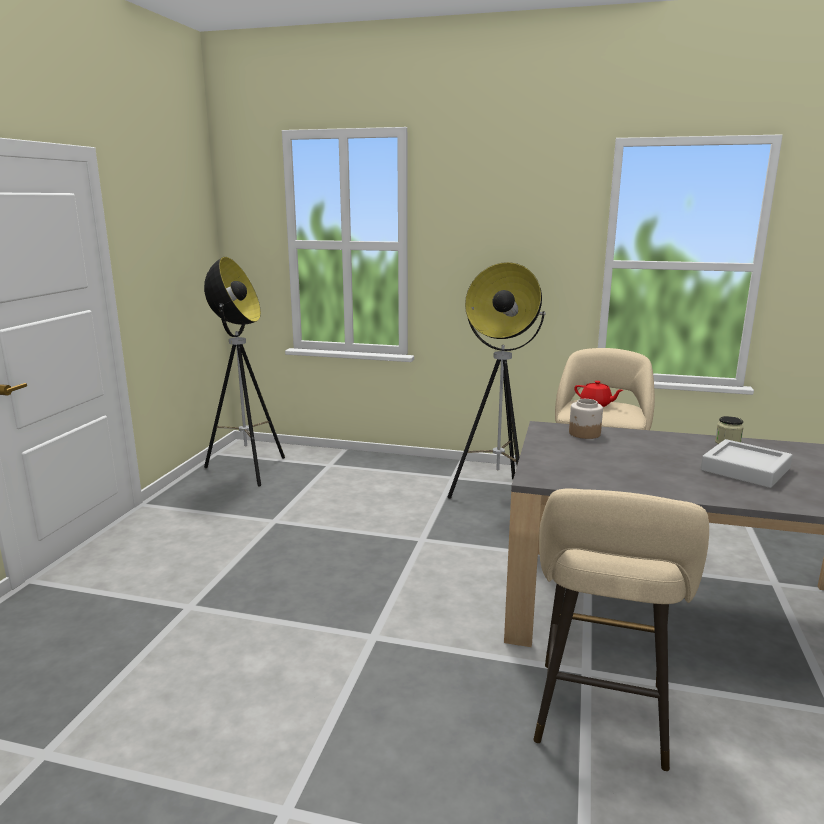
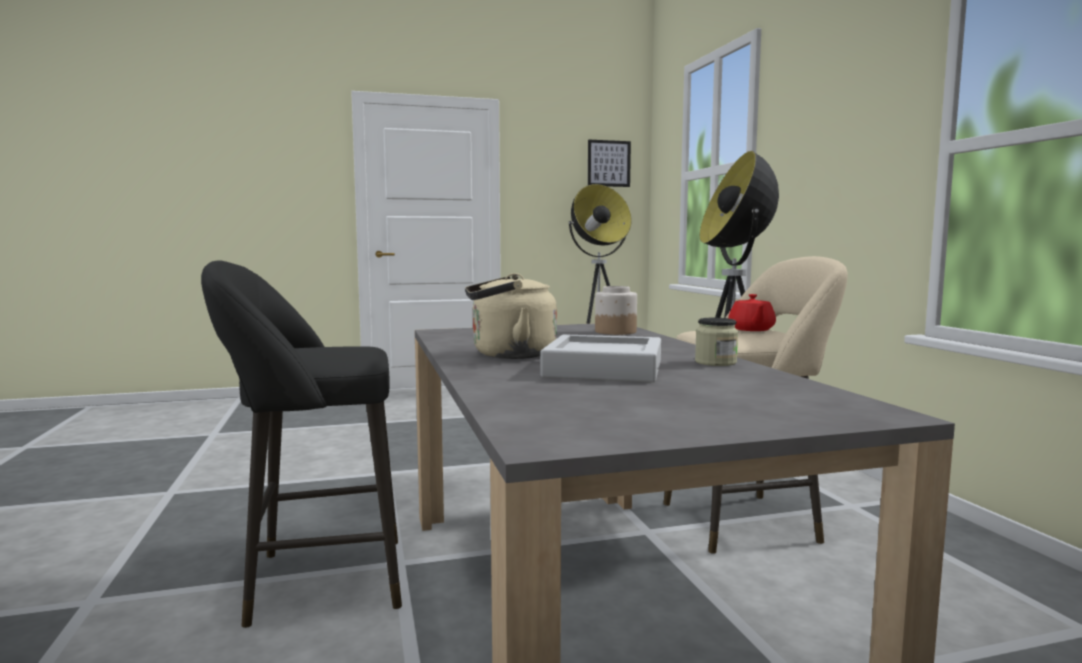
camera: 60 degrees right, 10 degrees down
(191, 224) = (608, 163): none -> picture
(600, 719) = (316, 581): beige stool -> black stool
(680, 480) = (508, 355): none -> beige kettle

